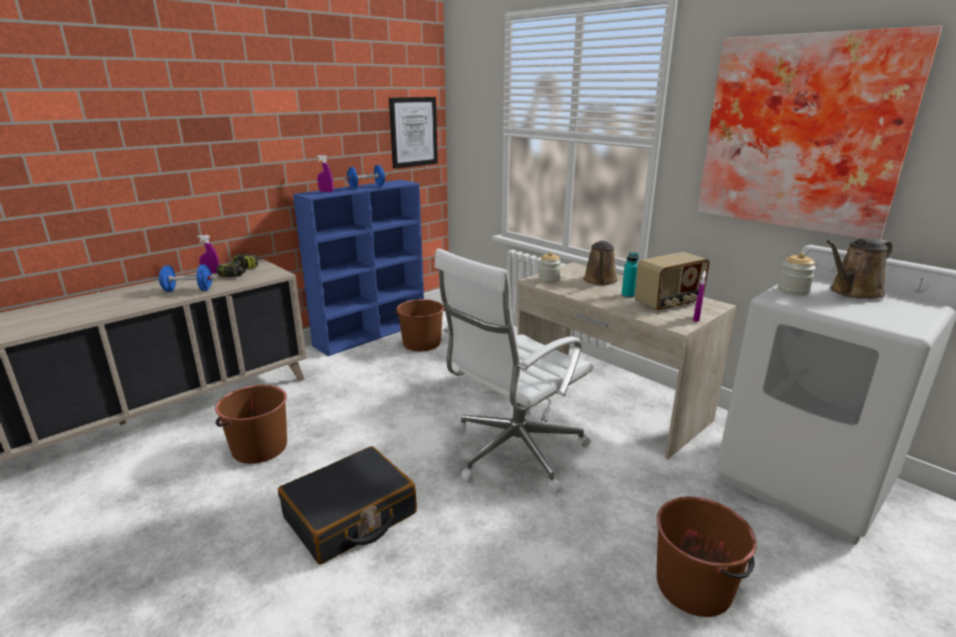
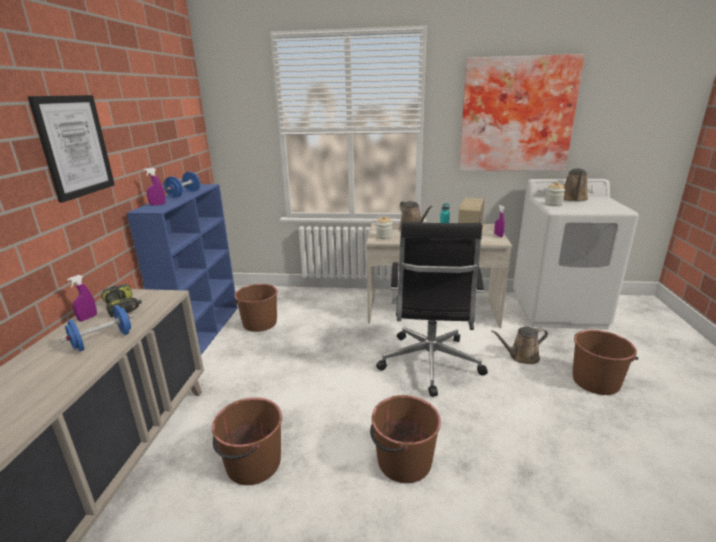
camera: 40 degrees left, 0 degrees up
(350, 516) = (403, 461): black suitcase -> brown bucket
(413, 132) = (190, 139): picture -> picture (74, 146)
(512, 452) = (430, 364): white office chair -> black office chair
(636, 502) = (521, 357): none -> brown watering can

